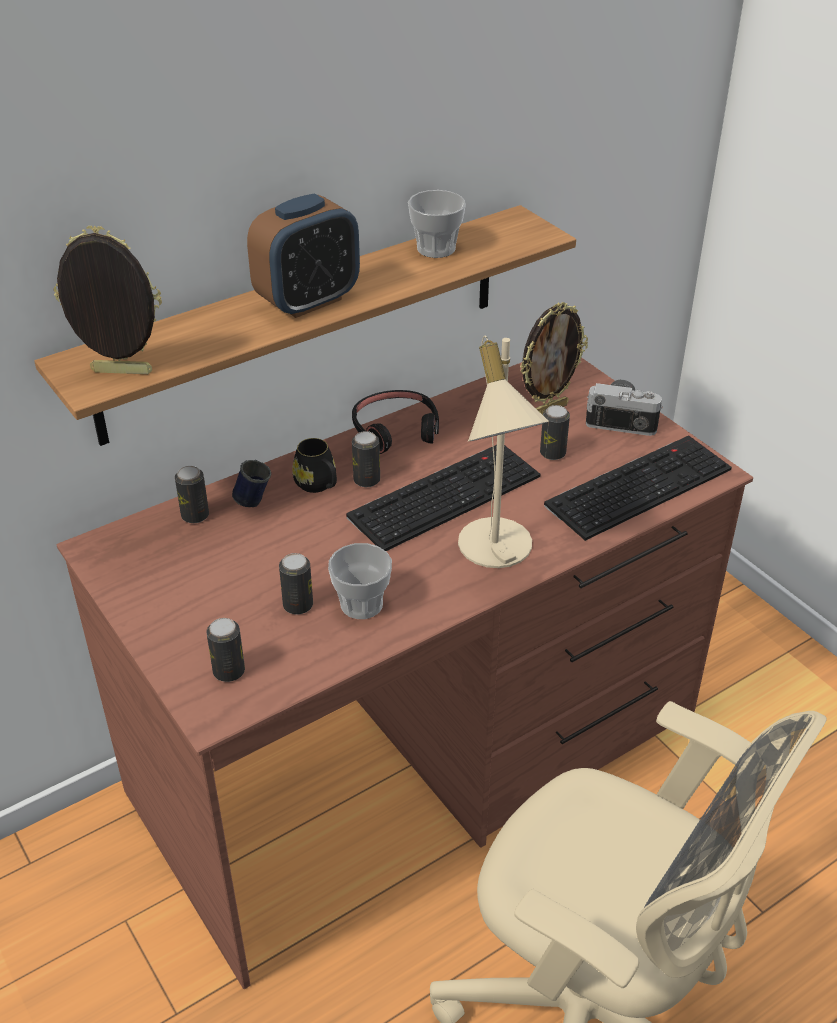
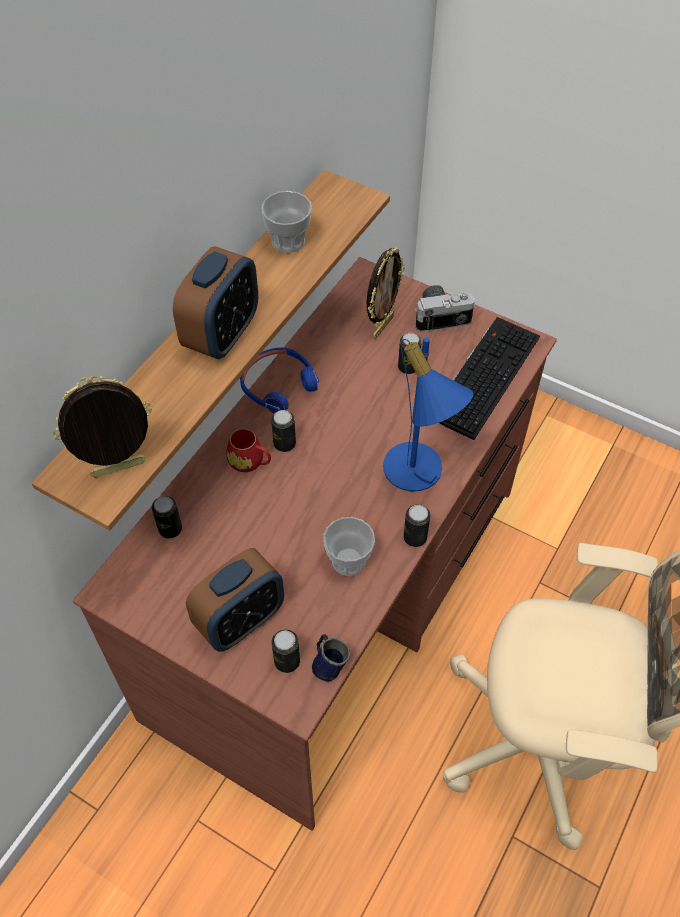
camera: 25 degrees left, 15 degrees up
(207, 618) = (240, 620): none -> alarm clock
(254, 498) = (206, 494): blue mug -> blue mug (328, 664)
(298, 605) = (302, 581): can -> can (415, 537)
(318, 485) = (250, 462): black mug -> red mug
(396, 429) = (278, 386): black headphones -> blue headphones
(445, 494) = (351, 435): keyboard -> none
(496, 553) = (418, 476): beige table lamp -> blue table lamp

